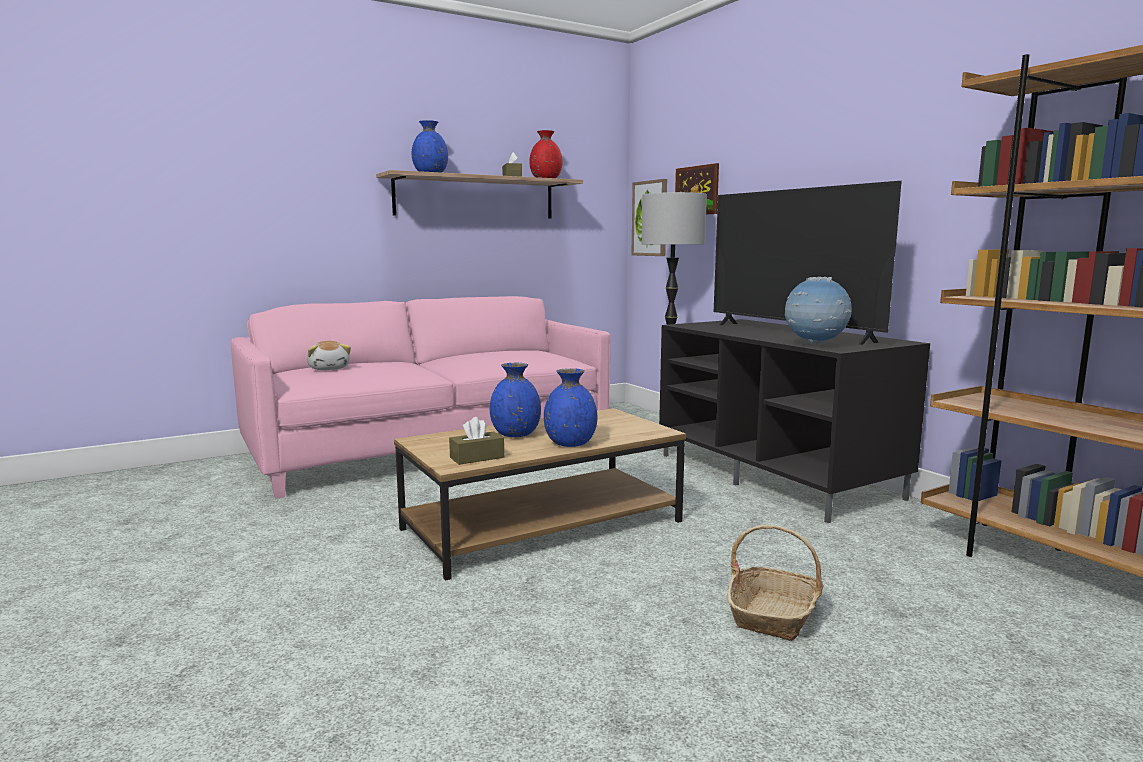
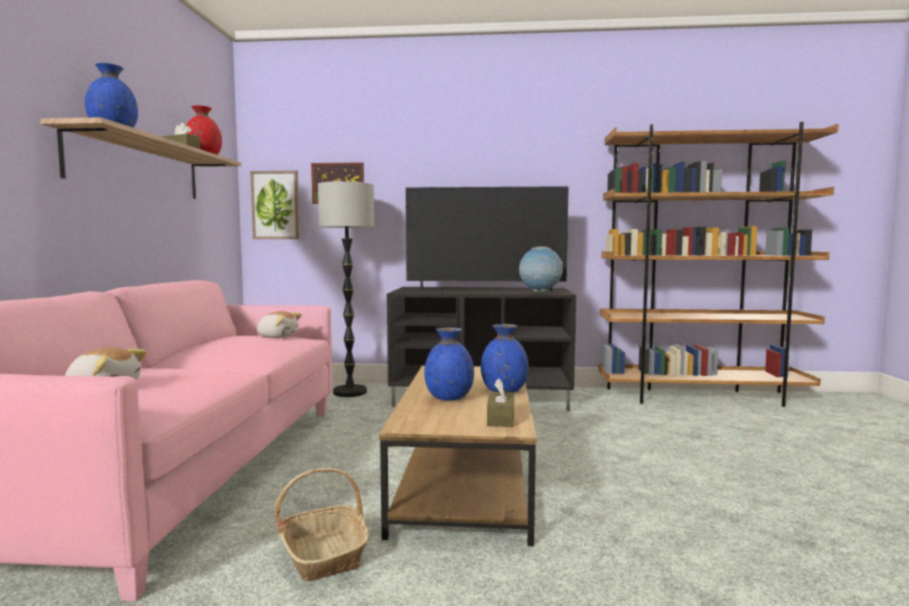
camera: 55 degrees left, 5 degrees down
(545, 356) = (277, 337): none -> plush toy
(774, 614) = (680, 460): basket -> basket (323, 553)

